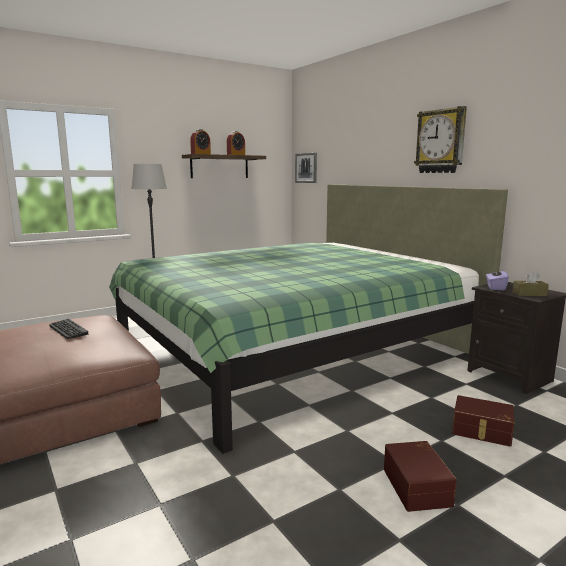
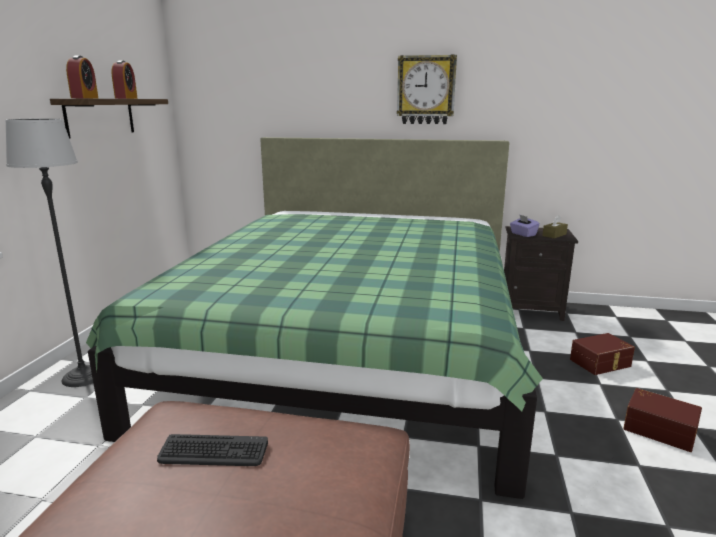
camera: 45 degrees left, 5 degrees up
(306, 168) = (207, 115): picture -> none

